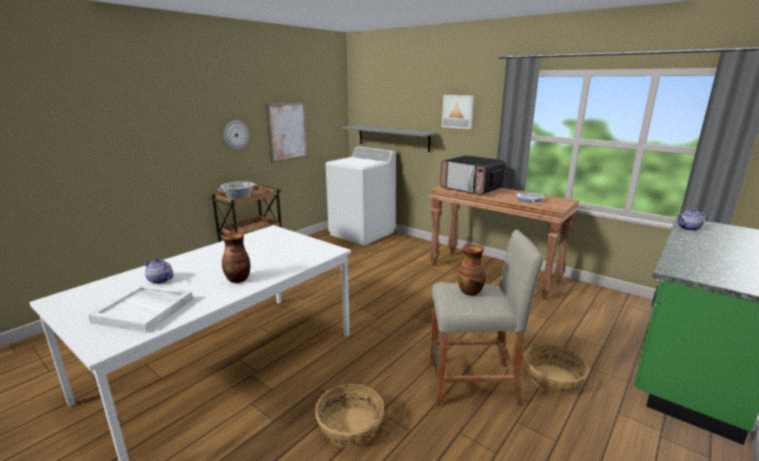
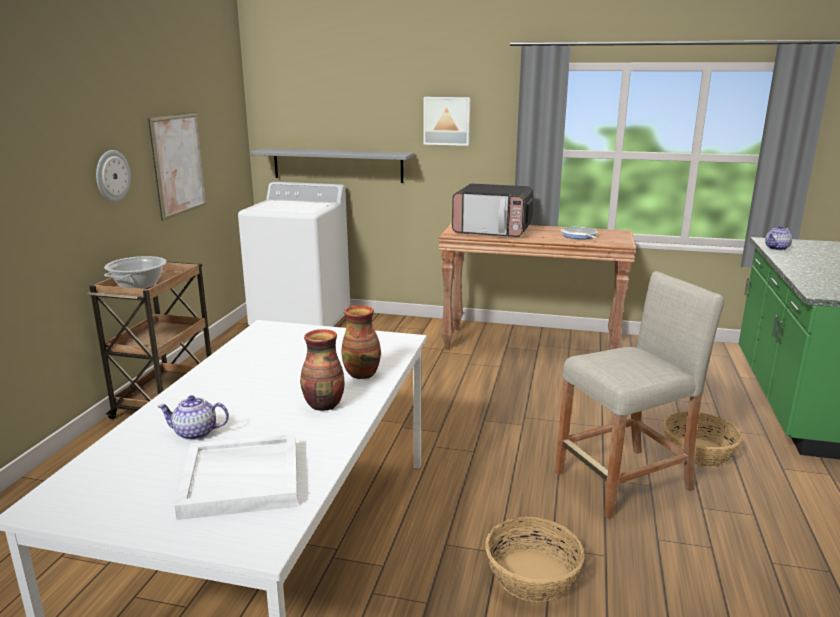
camera: 25 degrees left, 0 degrees up
(470, 291) = (624, 359): vase -> vase (362, 374)

